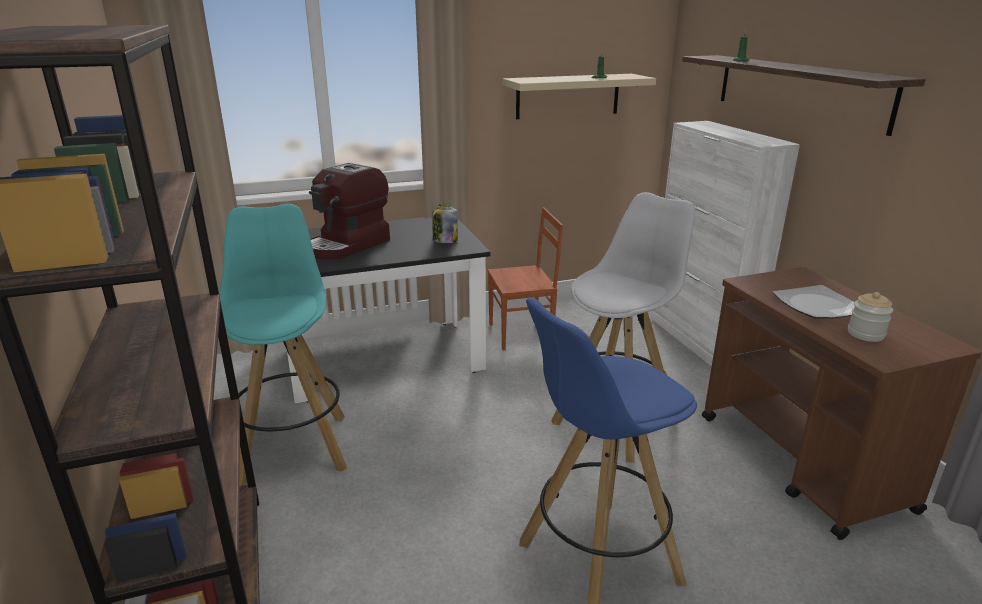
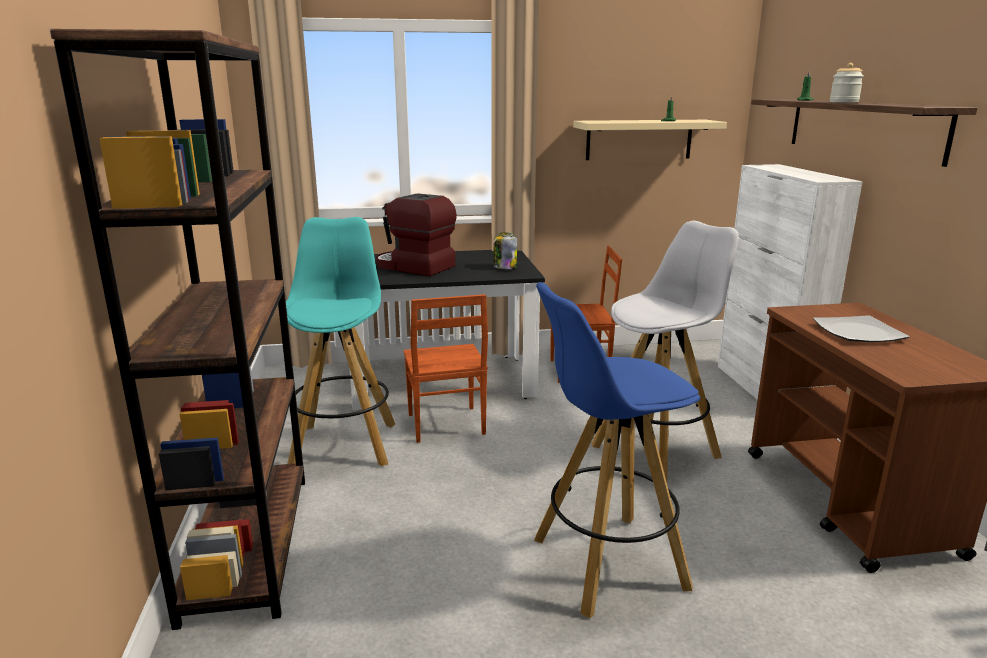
camera: 10 degrees right, 5 degrees down
(348, 245) = (414, 267): coffee machine -> coffee machine turned 75 degrees clockwise
(397, 413) = (445, 425): none -> brown chair
(865, 334) = (899, 357): jar -> jar (844, 102)

